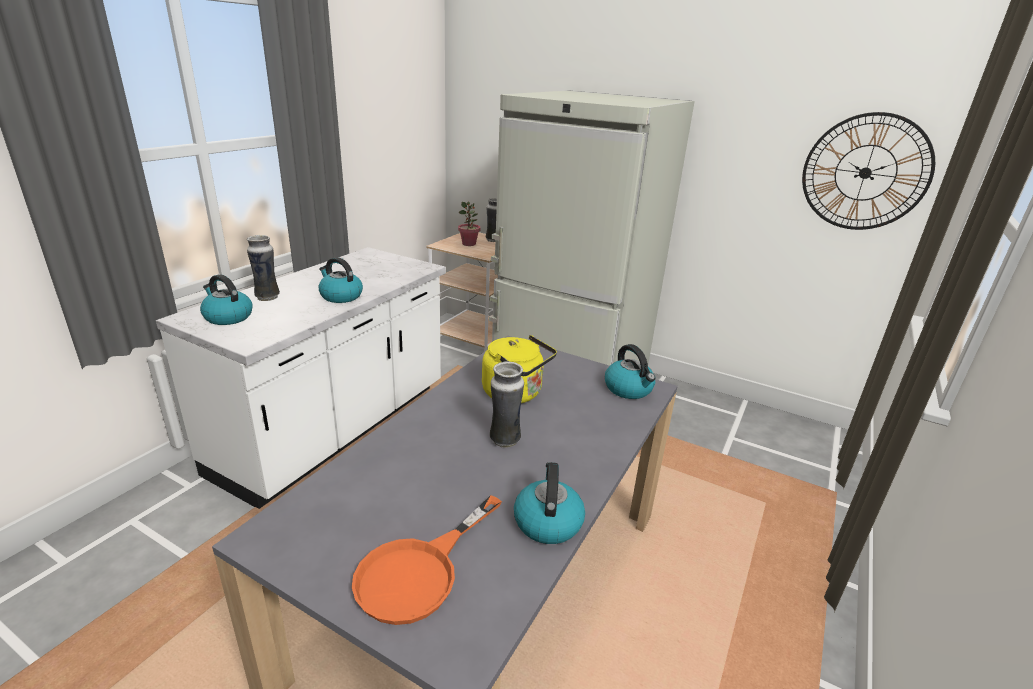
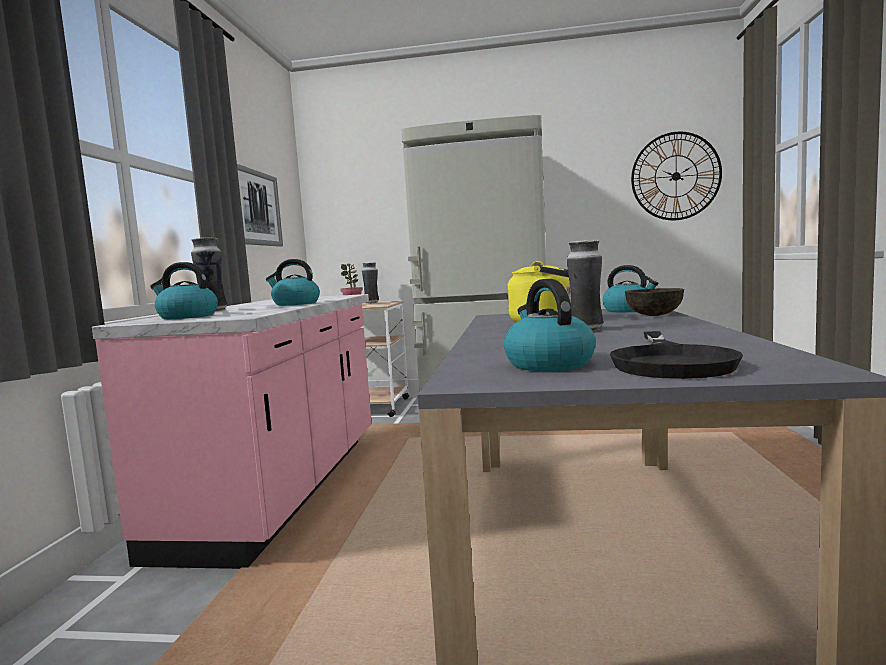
camera: 20 degrees left, 20 degrees down
(336, 430) = (283, 489): white counter -> pink counter
(374, 145) = (257, 208): none -> picture
(419, 571) = (670, 362): orange frying pan -> black frying pan
(547, 521) = (712, 336): kettle -> kettle (548, 364)
(619, 420) = (653, 315): none -> brown bowl

